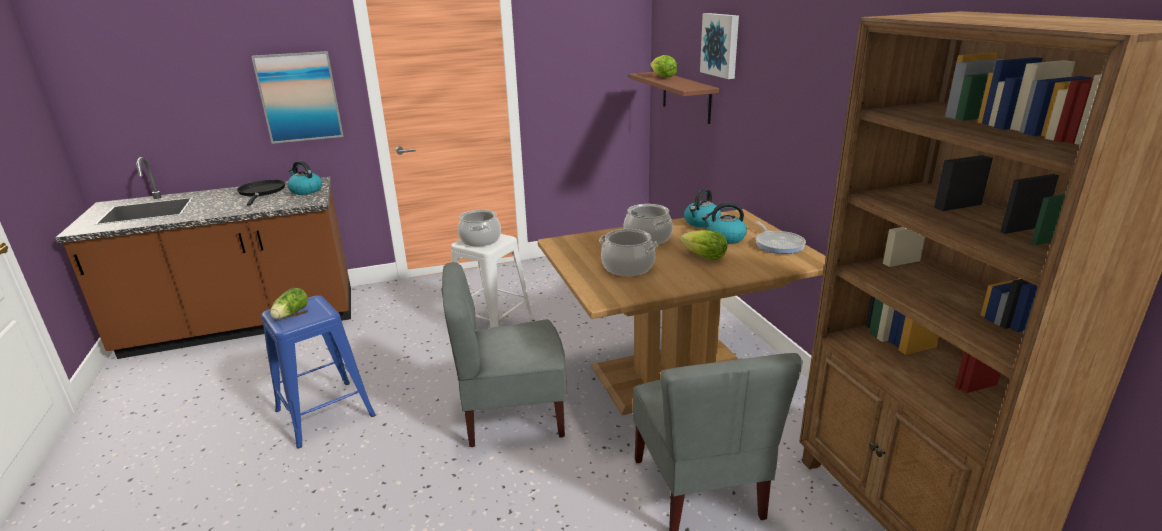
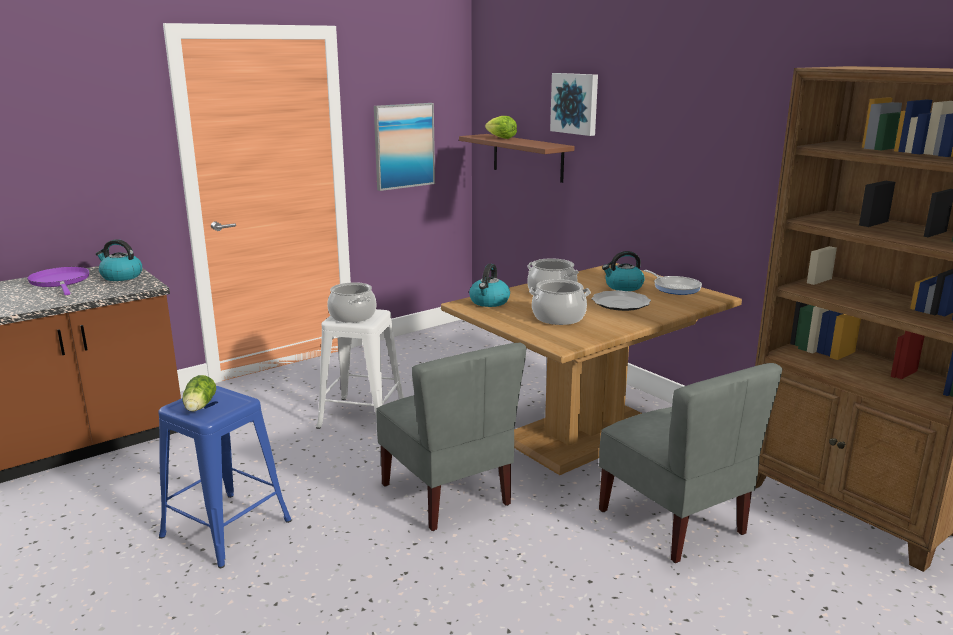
camera: 20 degrees left, 5 degrees down
(261, 192) = (60, 282): black frying pan -> purple frying pan
(299, 97) = (99, 164): picture -> picture (404, 146)
(512, 415) = (448, 494): grey chair -> grey chair turned 90 degrees counterclockwise
(701, 222) = (589, 276): kettle -> kettle (489, 302)
(704, 257) = (620, 303): lettuce -> plate

